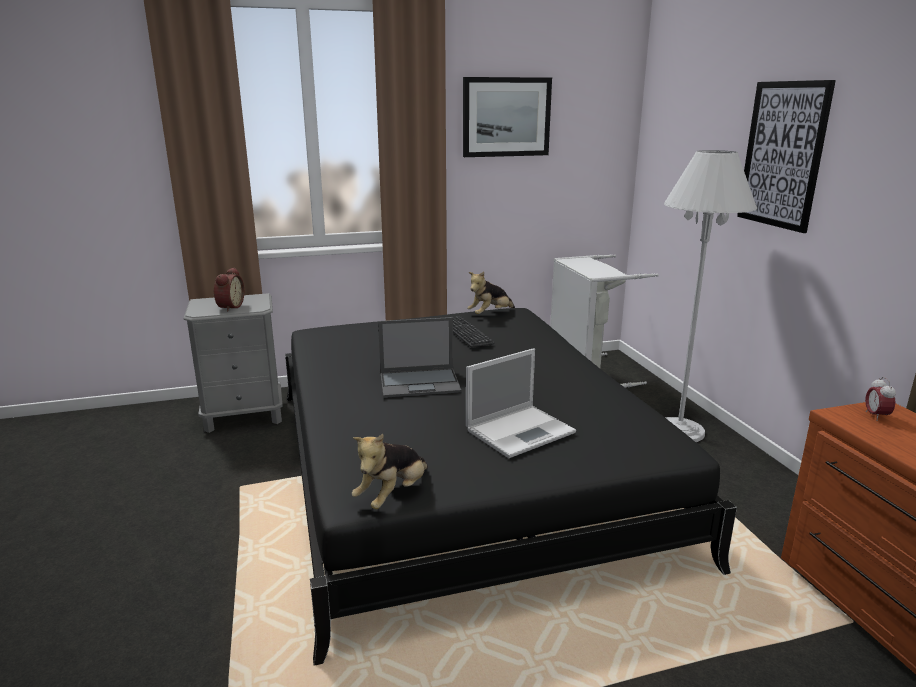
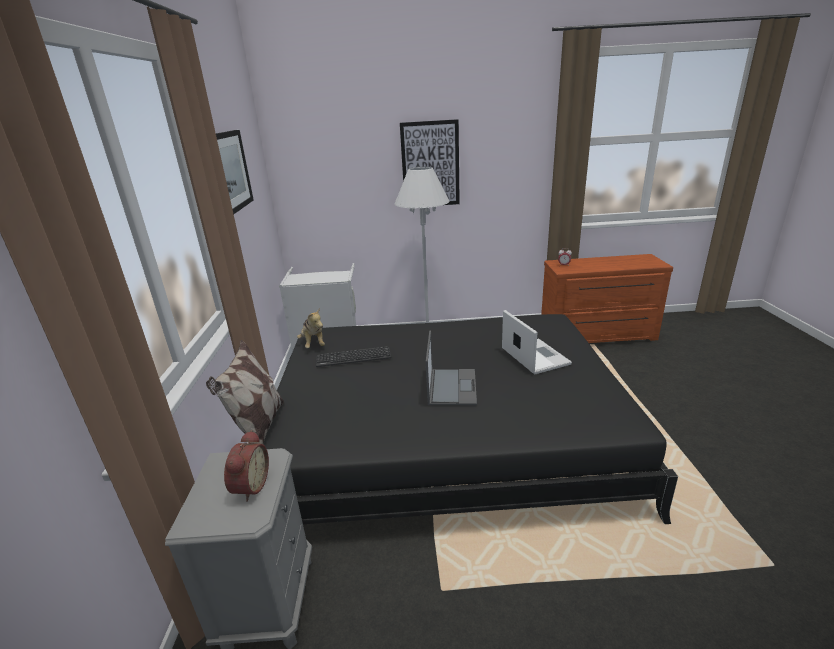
camera: 75 degrees left, 5 degrees up
(229, 307) = (249, 486): alarm clock -> alarm clock turned 75 degrees clockwise
(343, 322) = (258, 428): none -> pillow
(393, 495) = (622, 409): plush toy -> none

